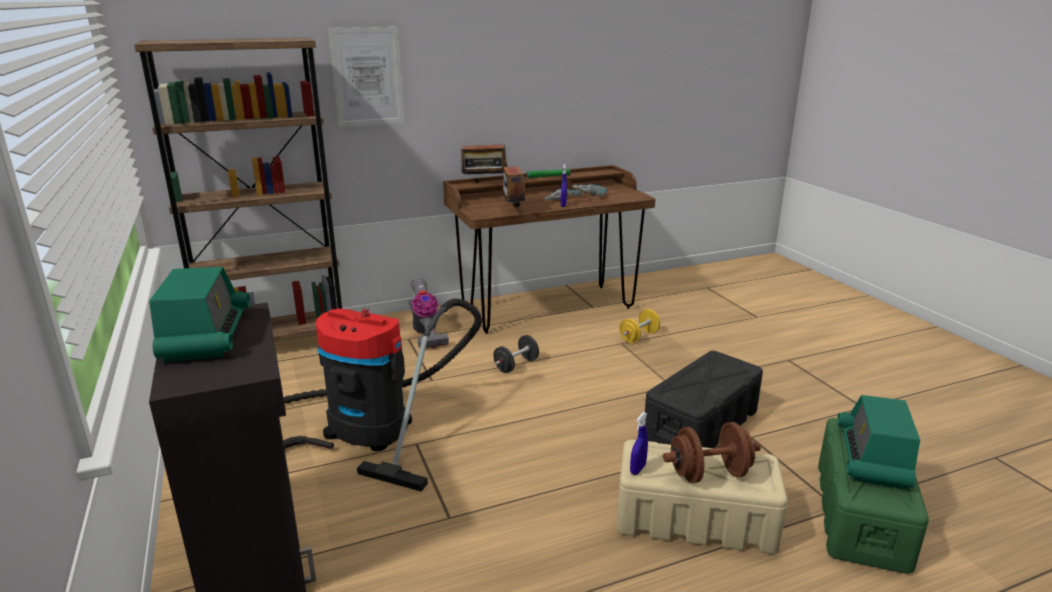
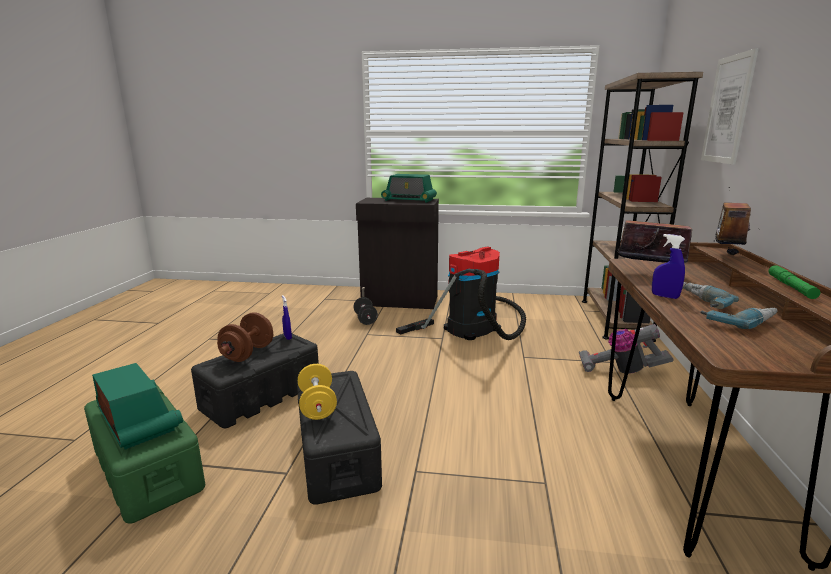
camera: 120 degrees right, 5 degrees down
(516, 365) = (527, 396): black dumbbell -> black dumbbell (365, 319)
(639, 337) = (559, 509): yellow dumbbell -> yellow dumbbell (317, 405)
(693, 519) = (262, 395): beige storage box -> black storage box

